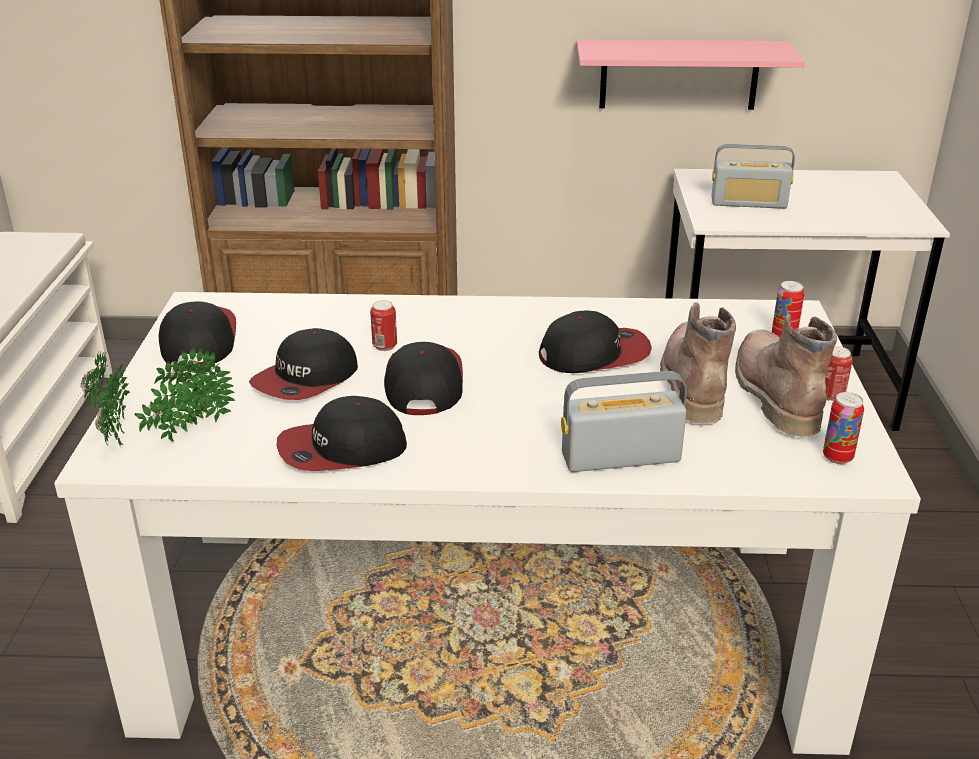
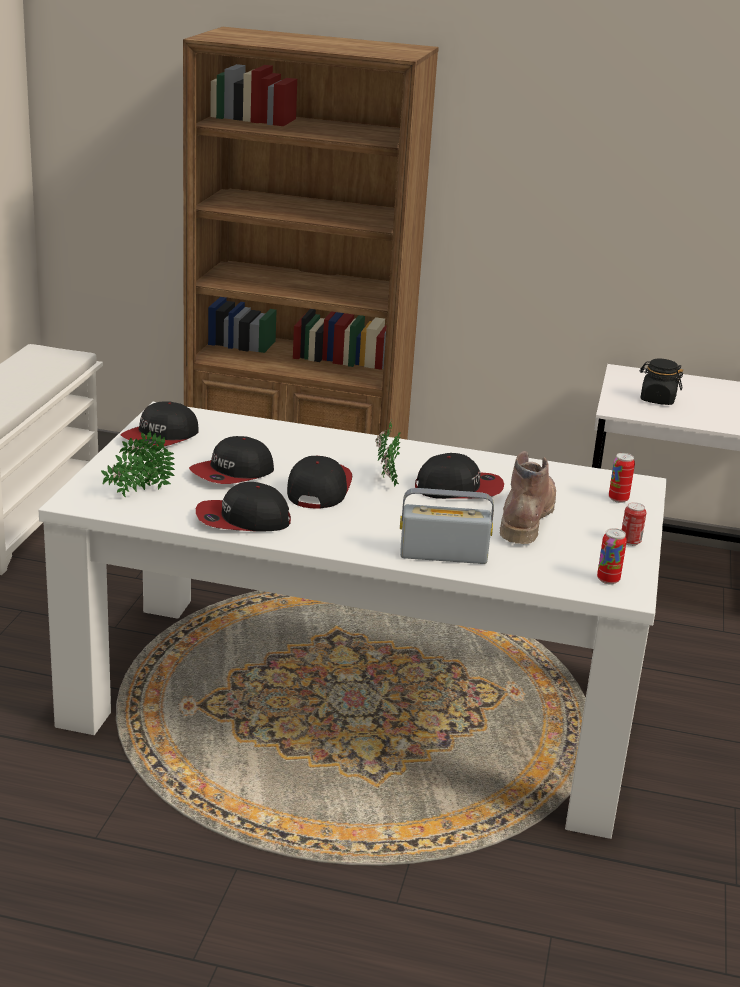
camera: 10 degrees right, 5 degrees down
(113, 438) = (84, 489): potted plant -> potted plant (387, 481)
(198, 341) = (161, 437): cap -> cap turned 150 degrees counterclockwise
(384, 346) = (299, 460): can -> none
(679, 74) = (617, 282): pink shelf -> none
(748, 203) = (657, 399): radio -> black jar
(773, 391) = (586, 532): brown boot -> none

